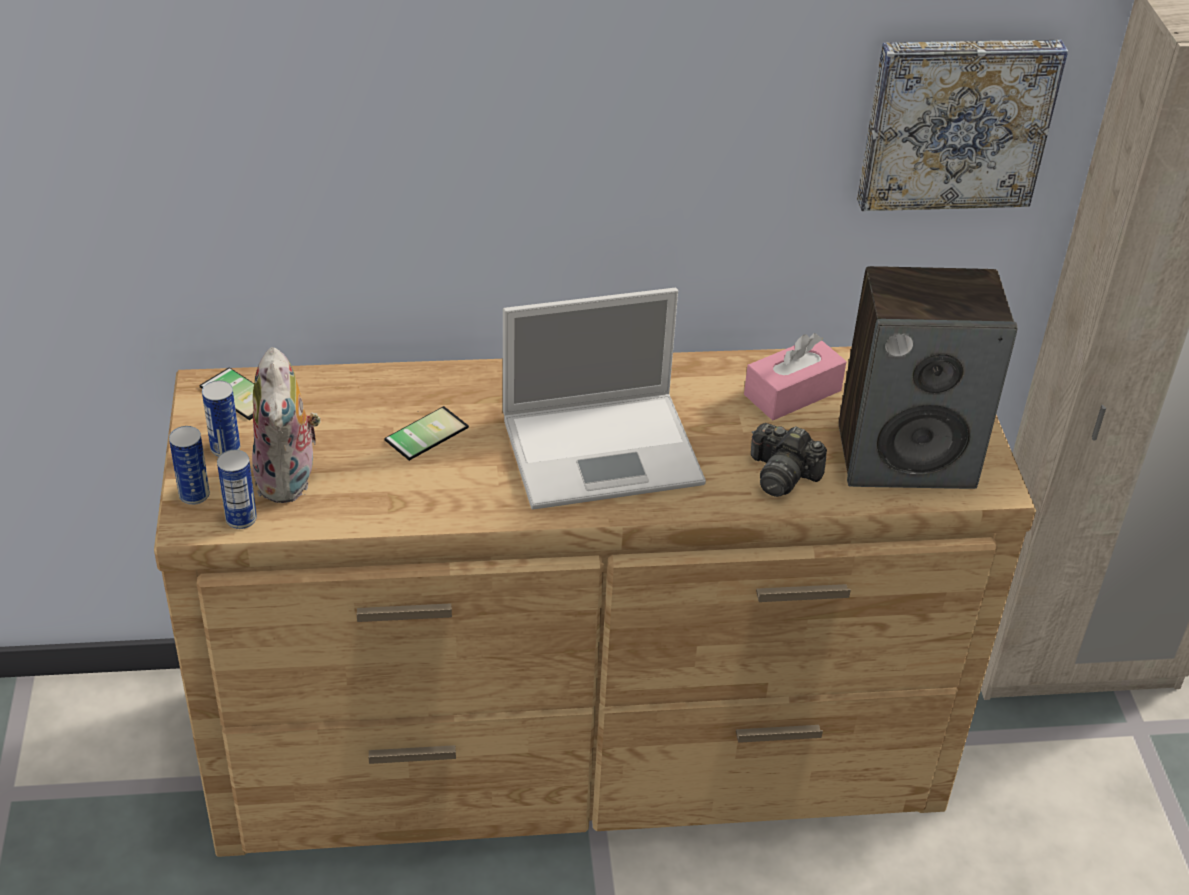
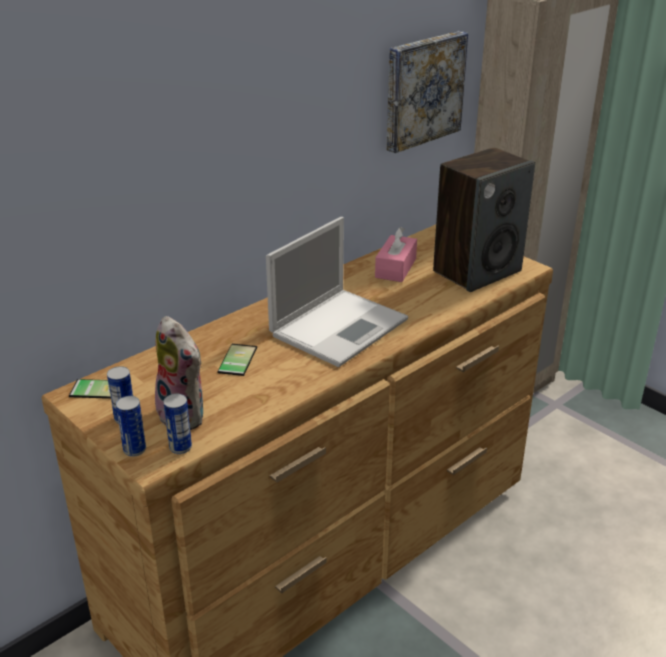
camera: 35 degrees left, 10 degrees down
(782, 475) = (435, 300): camera -> none

